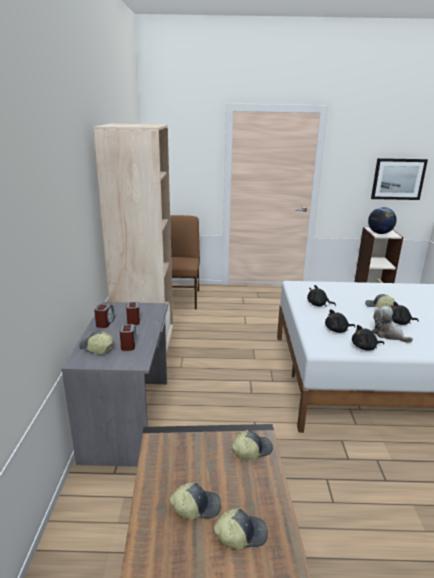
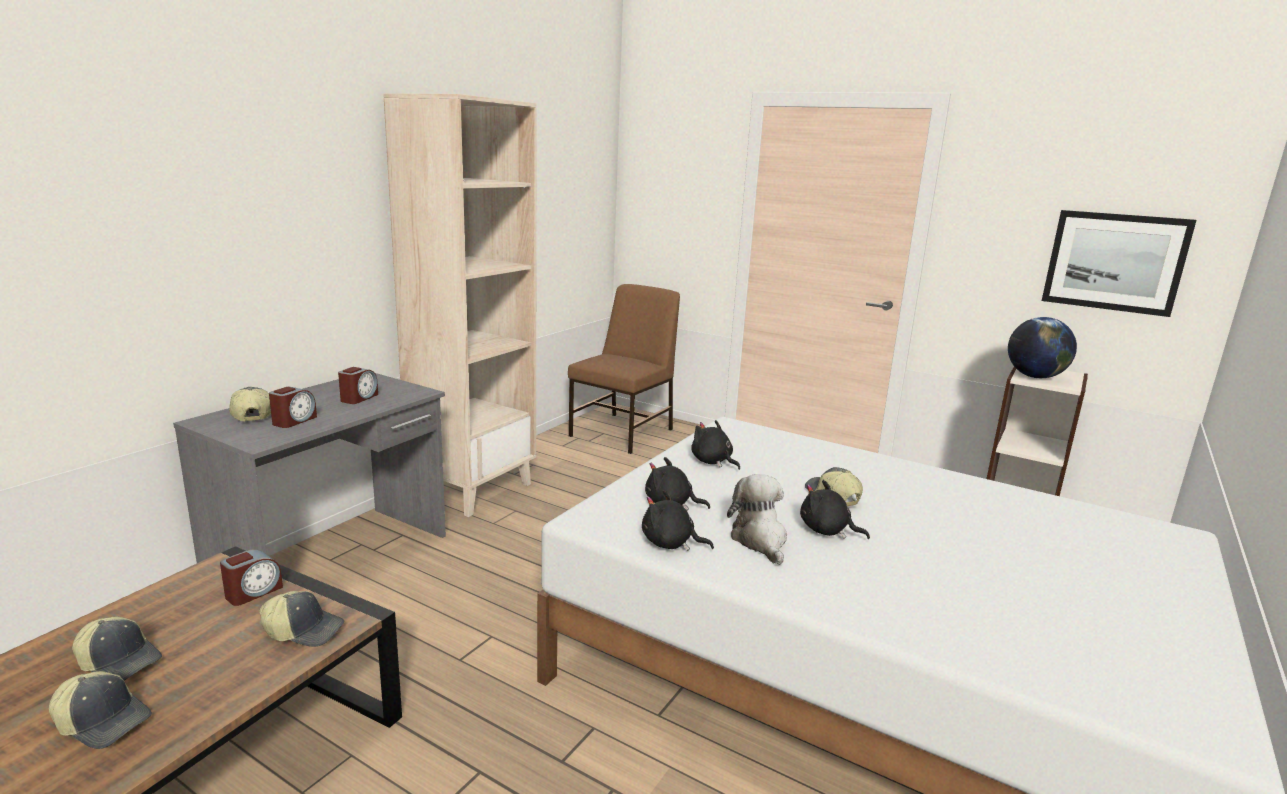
camera: 30 degrees right, 5 degrees down
(105, 322) = (321, 392): alarm clock -> alarm clock (253, 592)

